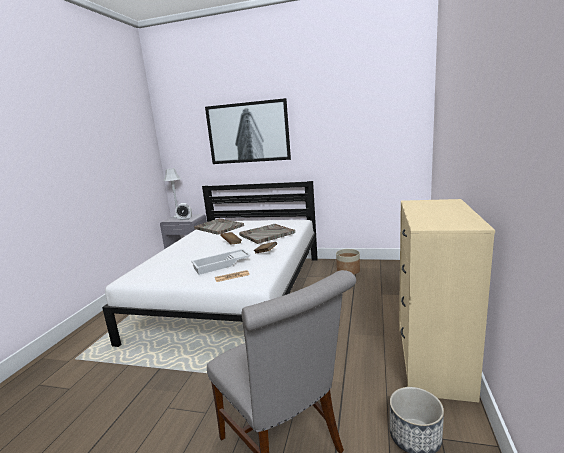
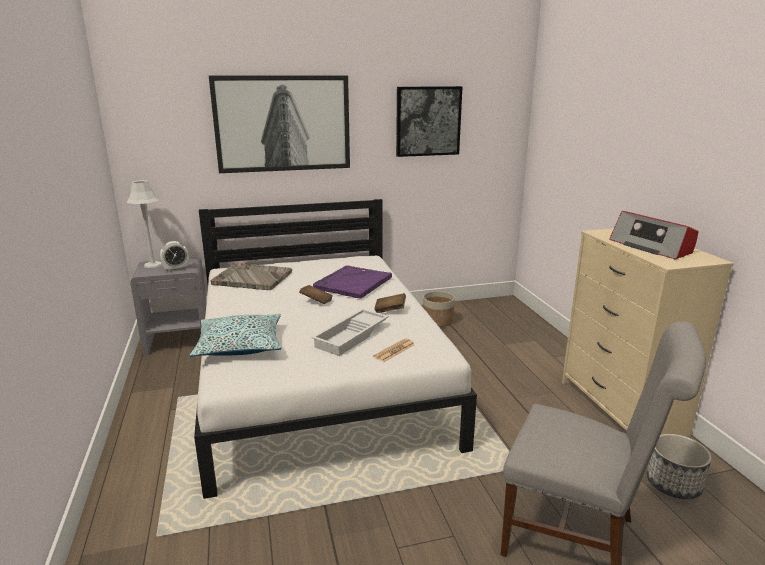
camera: 30 degrees left, 5 degrees up
(161, 261) = (240, 345): none -> pillow
(266, 234) = (352, 283): grey tray -> purple tray
(345, 125) = (428, 121): none -> picture
(436, 213) = (651, 247): none -> radio

